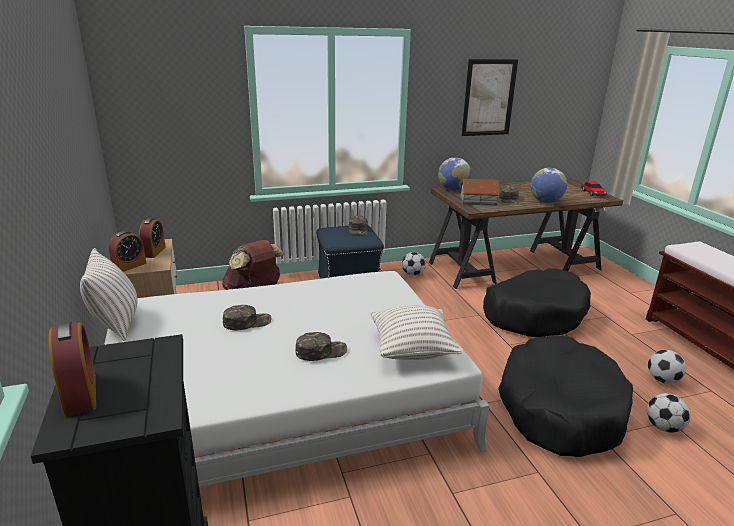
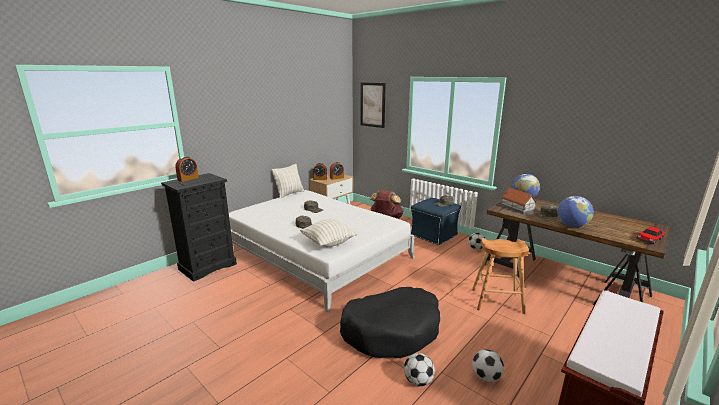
camera: 60 degrees right, 5 degrees down
(489, 98) = (572, 132): picture -> picture (372, 105)
(534, 314) = (497, 301): black dog bed -> brown stool

